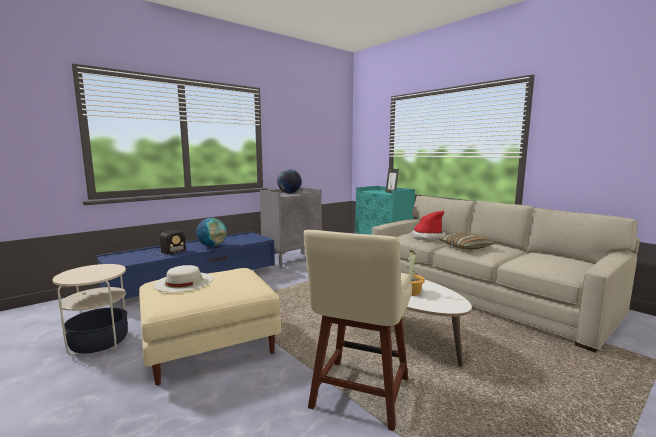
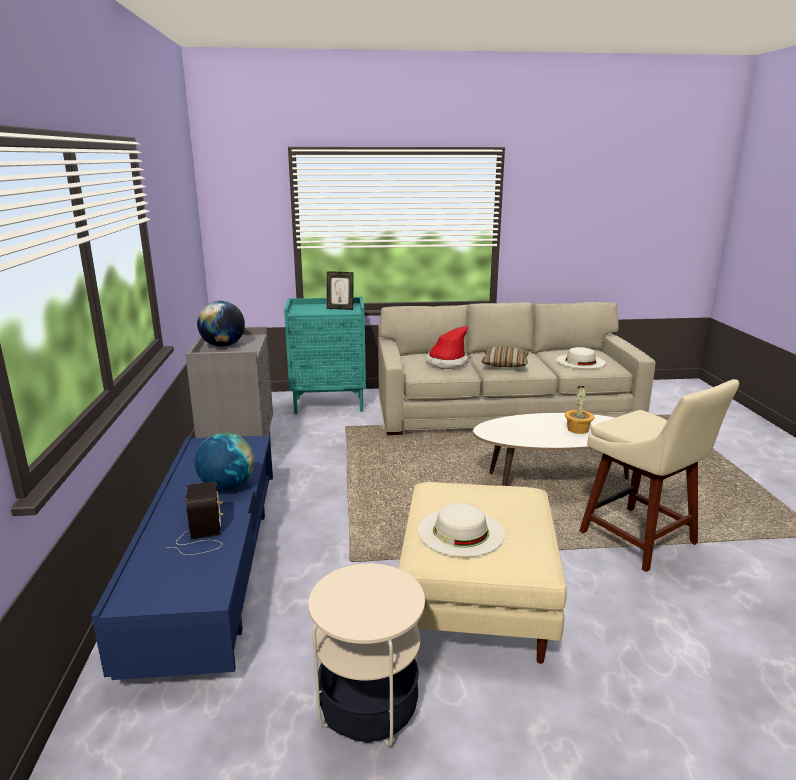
camera: 55 degrees left, 10 degrees up
(539, 262) = (580, 361): none -> white hat

